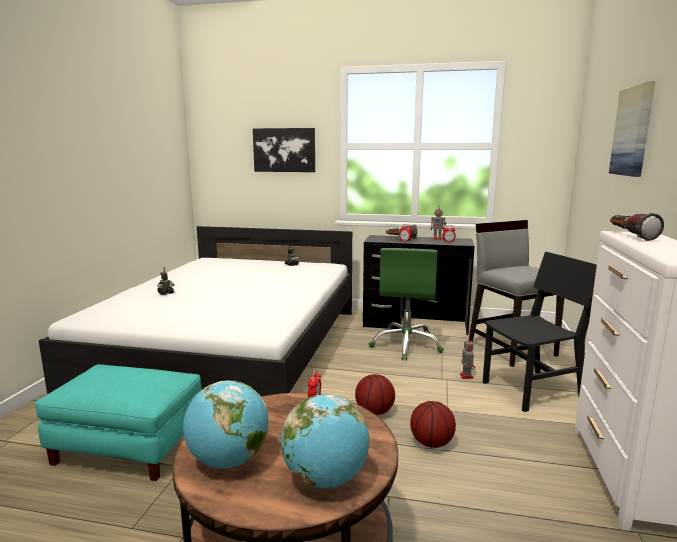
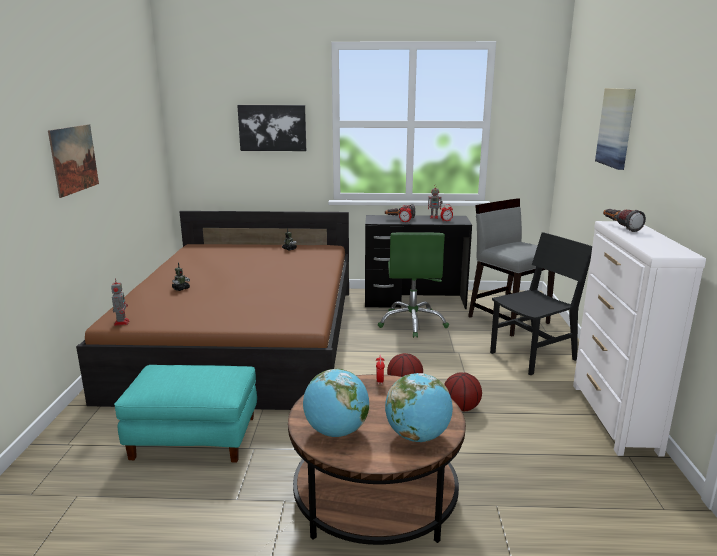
camera: 10 degrees left, 5 degrees up
(65, 160) = (74, 159): none -> picture
(232, 348) = (244, 338): white bed -> brown bed
(466, 376) = (474, 348): toy robot -> toy robot (122, 322)

